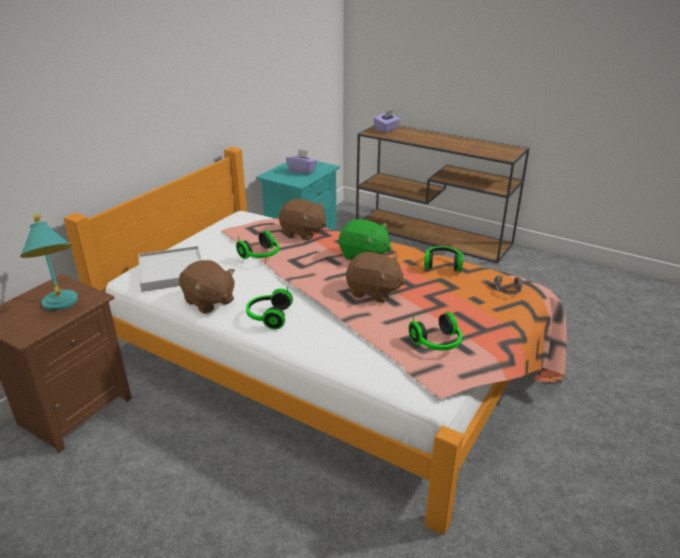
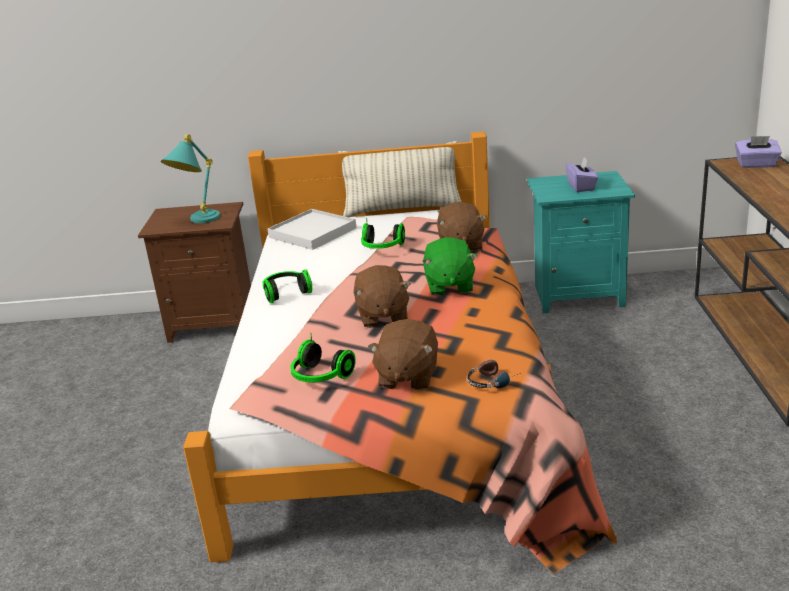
camera: 60 degrees right, 5 degrees down
(198, 229) = (403, 210): none -> pillow
(209, 301) = (283, 264): brown plush toy -> brown plush toy (407, 377)
(442, 265) = (493, 329): headphones -> none

